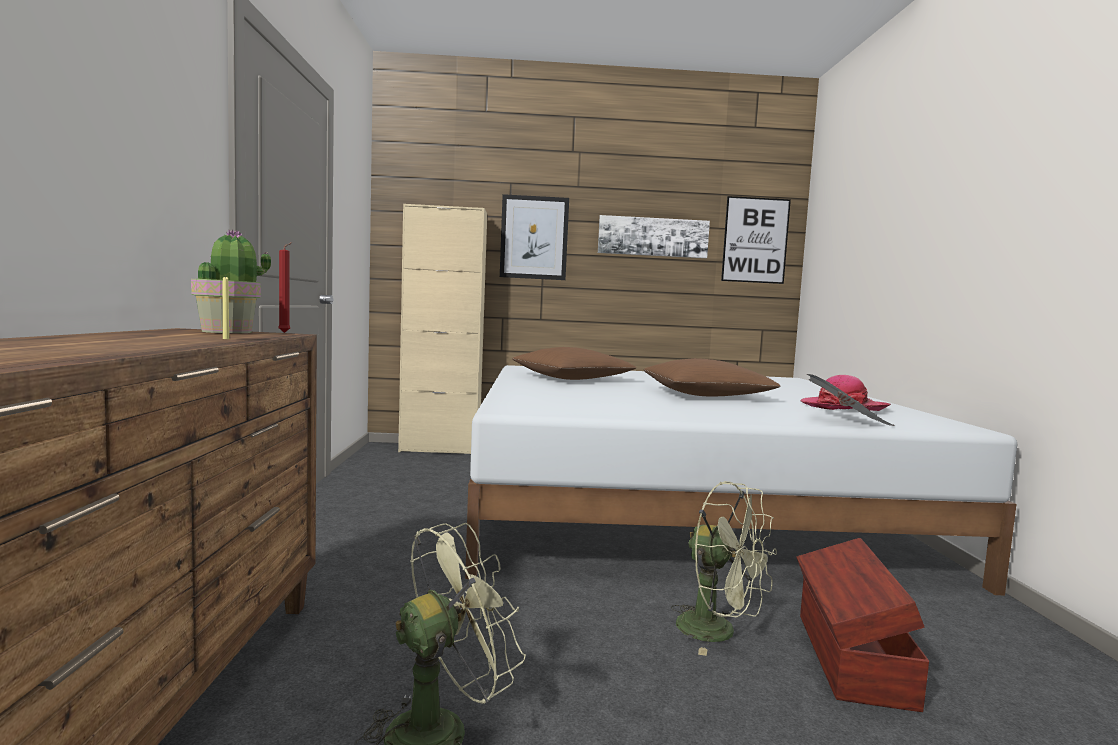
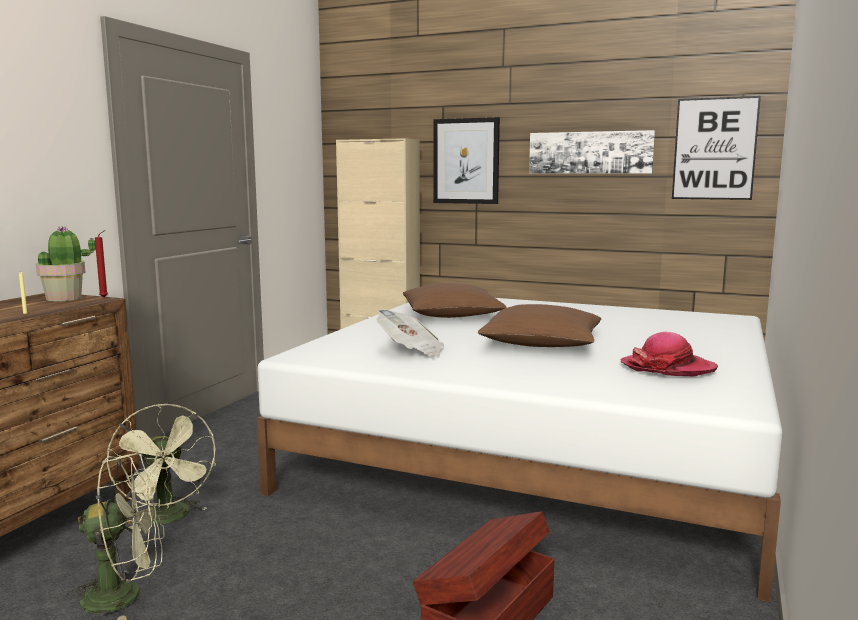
camera: 25 degrees right, 5 degrees up
(719, 632) = (402, 574): green fan -> green fan (169, 519)
(847, 422) = (604, 390): newspaper -> newspaper (411, 352)

